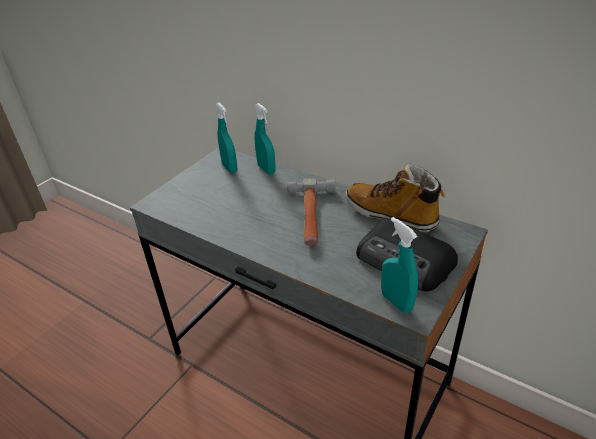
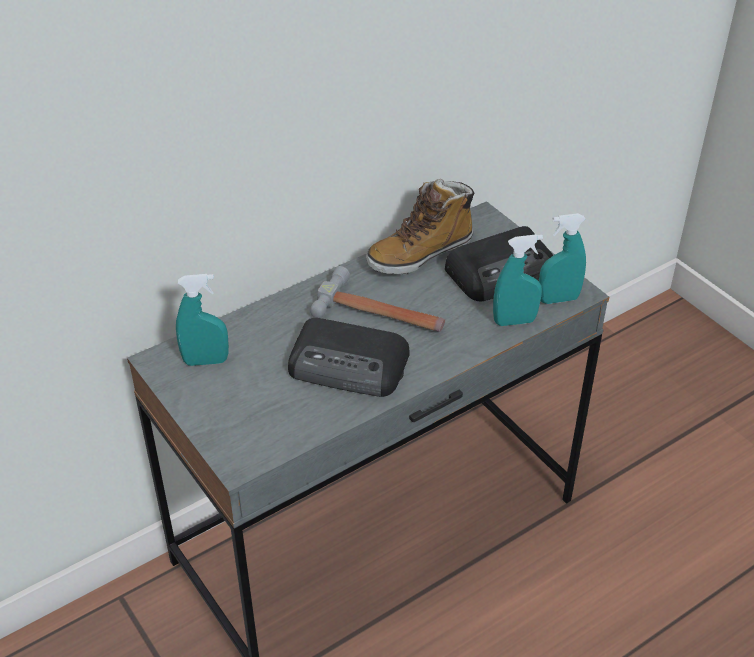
camera: 70 degrees left, 5 degrees up
(253, 218) = (350, 366): none -> radio
(266, 169) = (241, 325): turquoise spray bottle -> turquoise spray bottle (514, 321)

